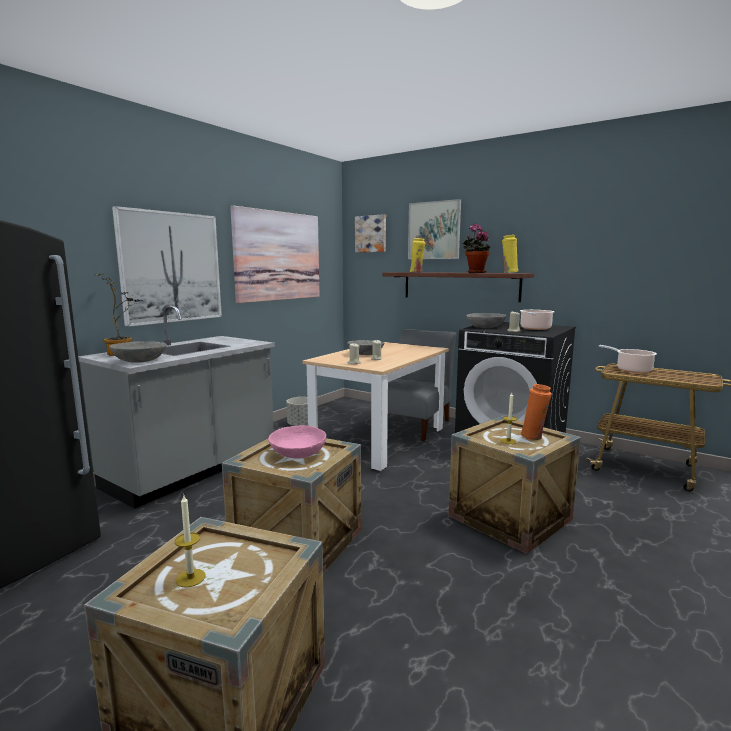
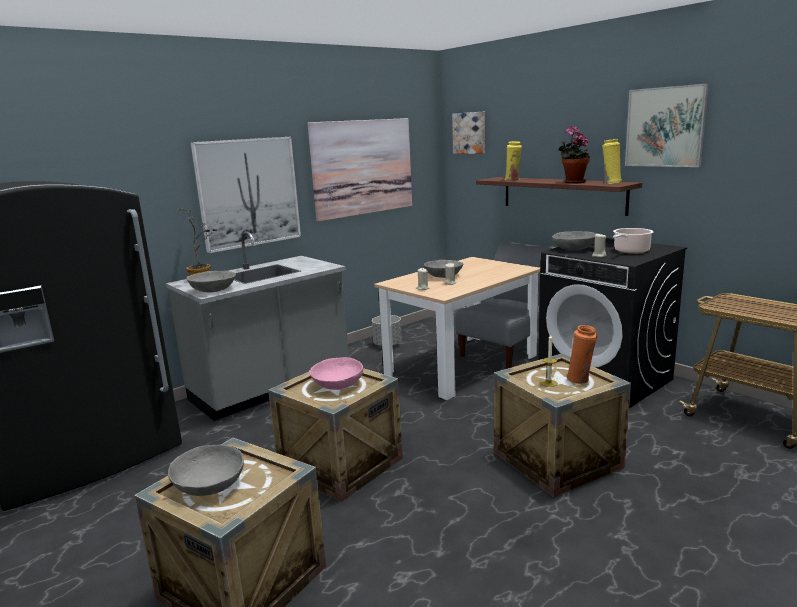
camera: 15 degrees right, 5 degrees up
(190, 578) = (209, 484): candle -> grey bowl
(434, 230) = (534, 130): picture -> picture (665, 127)
(631, 369) = (742, 303): cooking pot -> none

